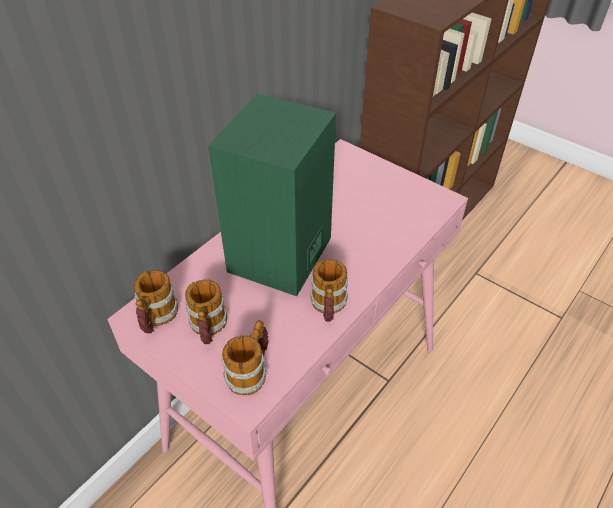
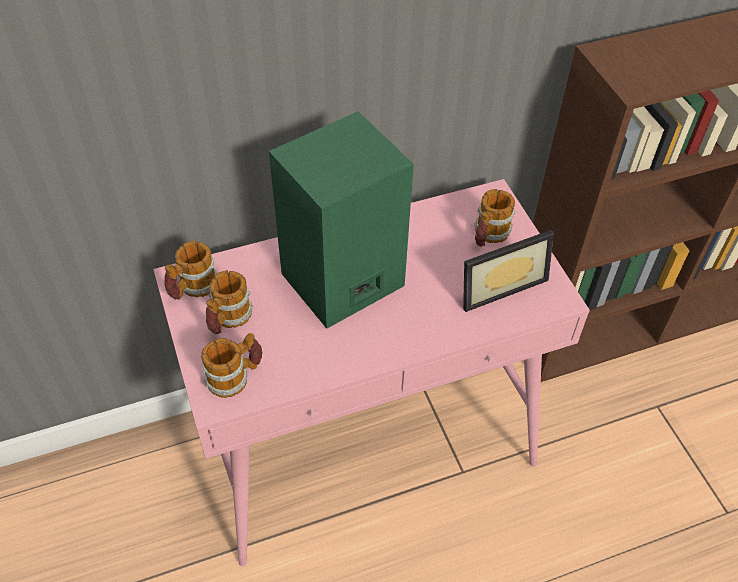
camera: 30 degrees right, 5 degrees up
(328, 307) = (347, 353): mug -> mug (488, 235)
(395, 207) = (498, 283): none -> picture frame

